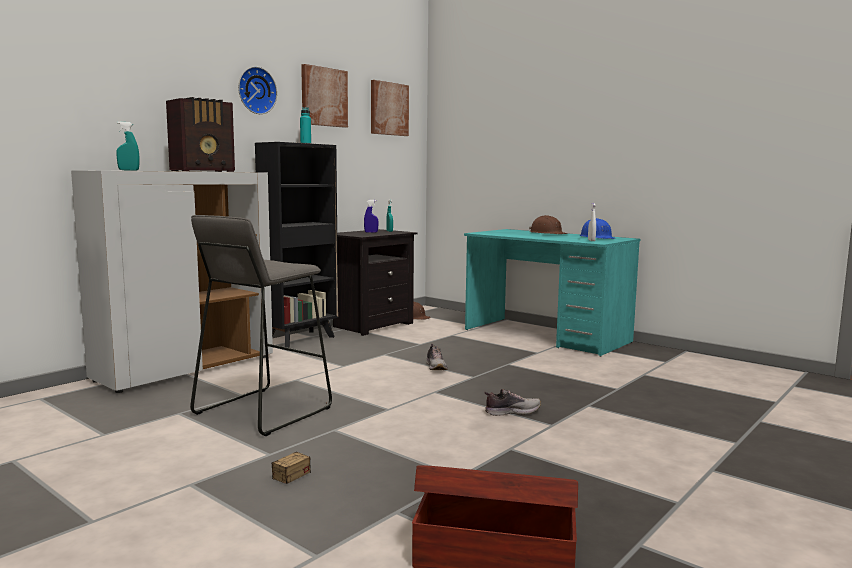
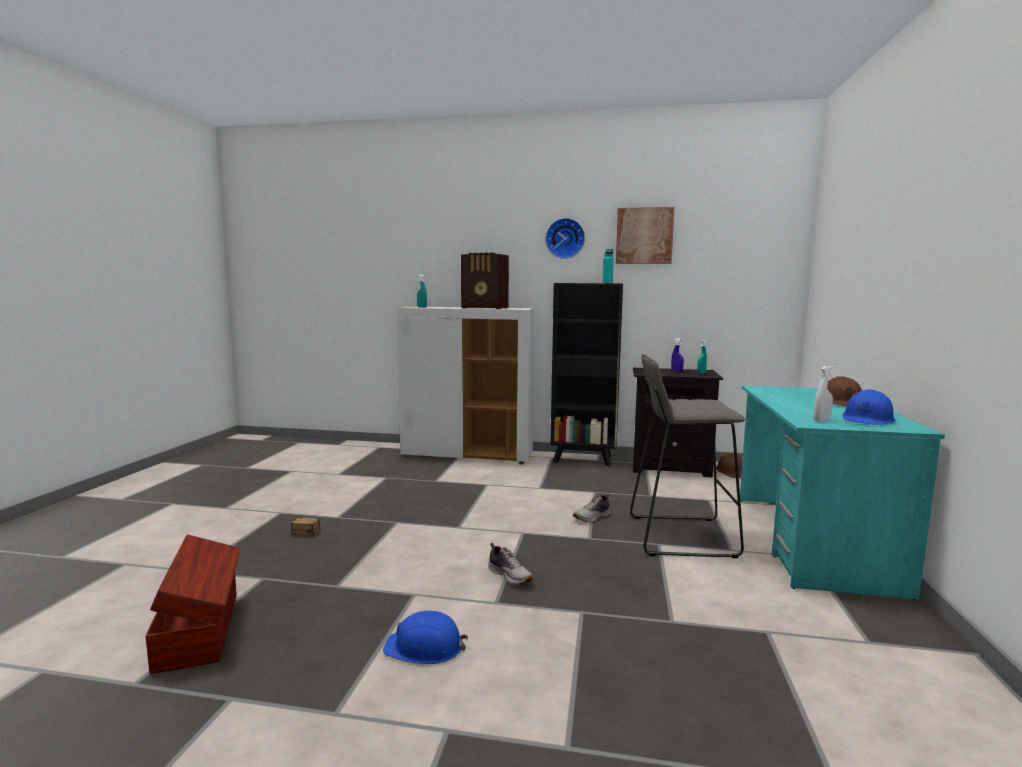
camera: 60 degrees right, 0 degrees up
(262, 411) = (411, 494): grey stool -> grey stool (681, 536)
(388, 109) = (740, 239): picture -> none
(603, 459) = (425, 647): none -> blue hard hat

